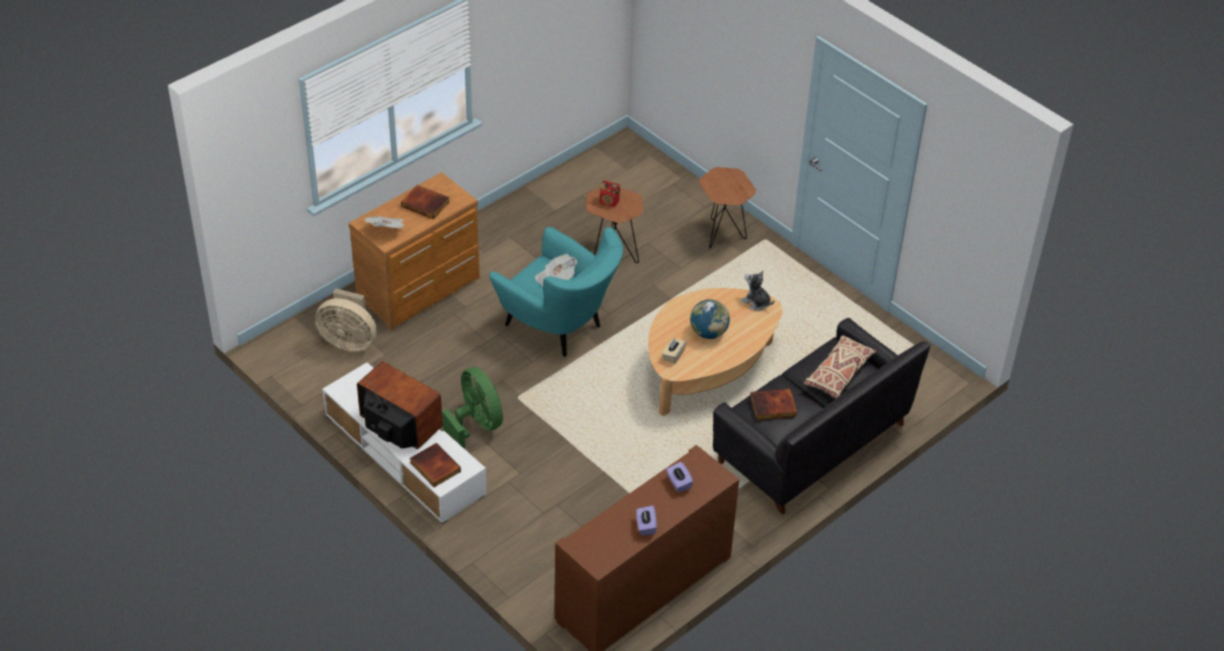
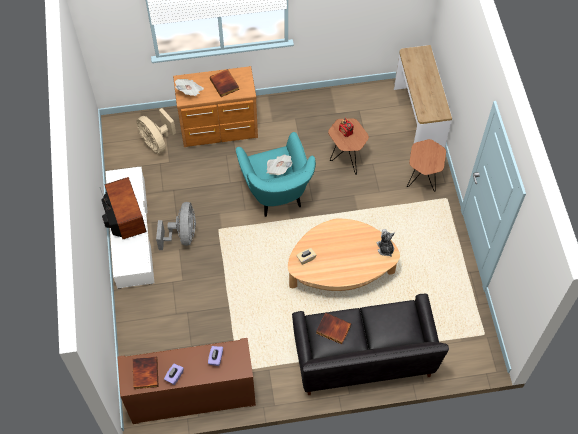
camera: 35 degrees right, 15 degrees up
(434, 467) = (124, 255): book -> book (144, 373)
(476, 426) = (182, 235): green fan -> grey fan
(662, 175) = (418, 120): none -> console table
(708, 333) = (339, 254): globe -> none
(838, 373) = (392, 329): beige pillow -> none

